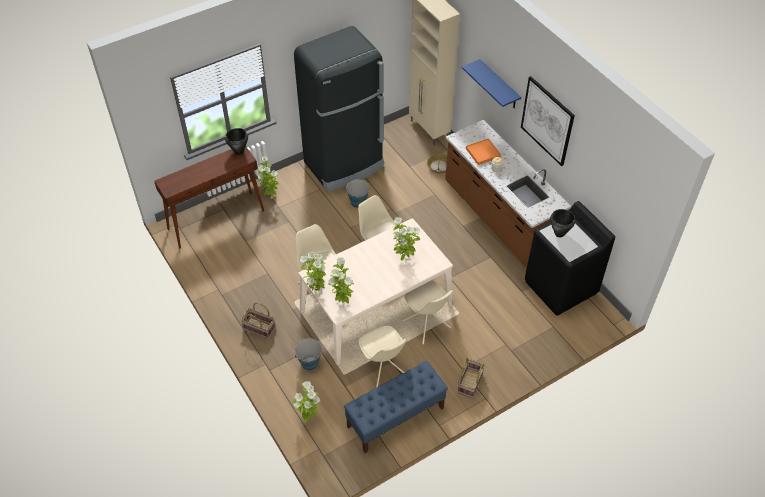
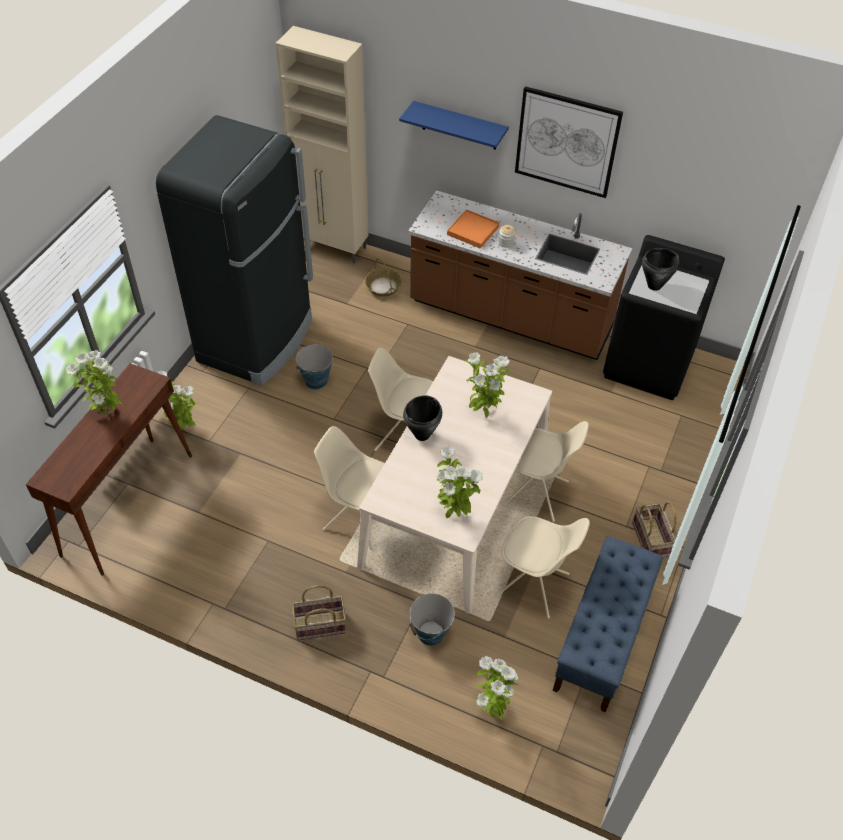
camera: 35 degrees left, 0 degrees up
(239, 151) = (133, 377): black cooking pot -> black cooking pot (422, 435)
(316, 290) = (405, 518): potted plant -> potted plant (107, 414)

